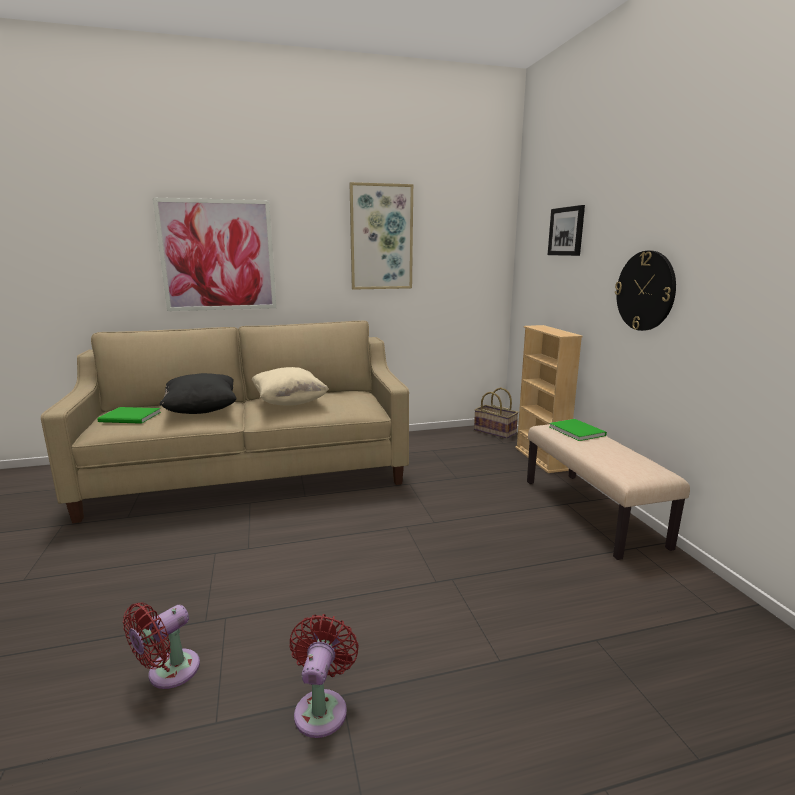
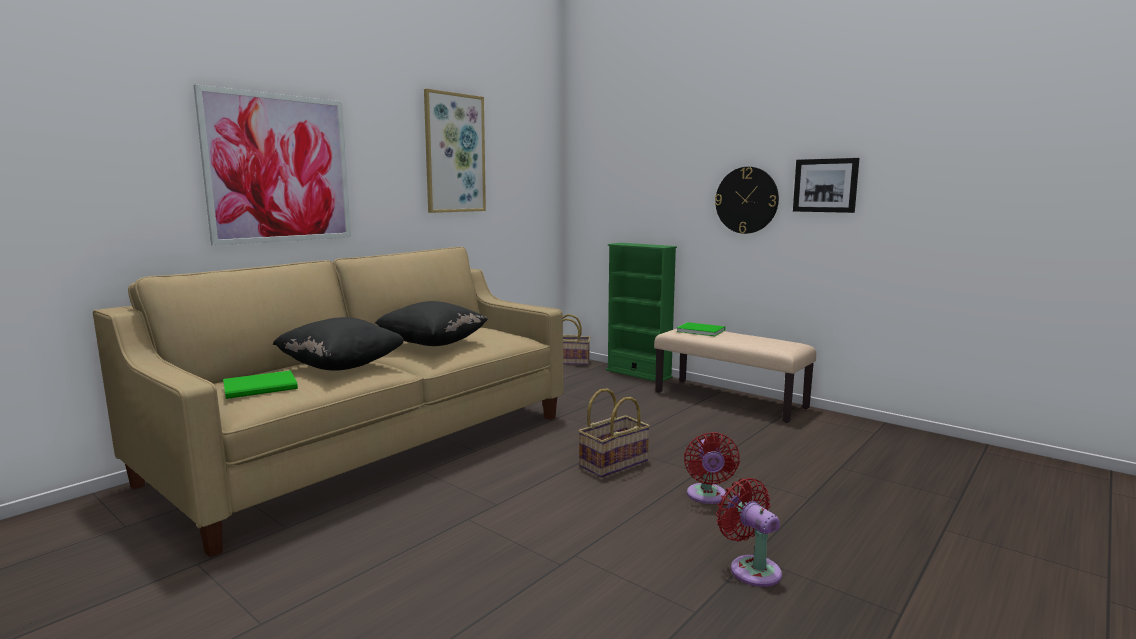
camera: 35 degrees left, 5 degrees down
(169, 673) = (598, 606): red fan -> red fan (707, 496)
(289, 403) = (433, 344): beige pillow -> black pillow
(380, 543) = (613, 463): none -> basket
(540, 458) = (638, 374): beige bookcase -> green bookcase
(566, 231) = (642, 152): picture -> picture (825, 185)

